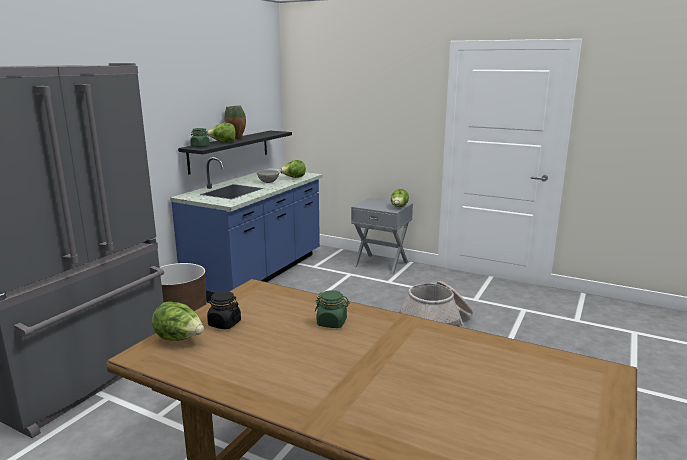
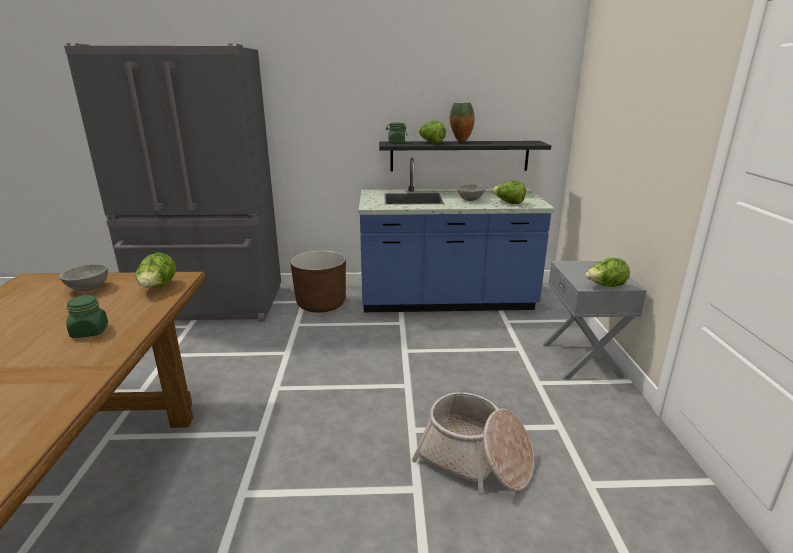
camera: 60 degrees right, 5 degrees up
(180, 339) = (55, 283): lettuce -> lettuce (158, 288)
(224, 323) = (88, 289): black jar -> grey bowl

